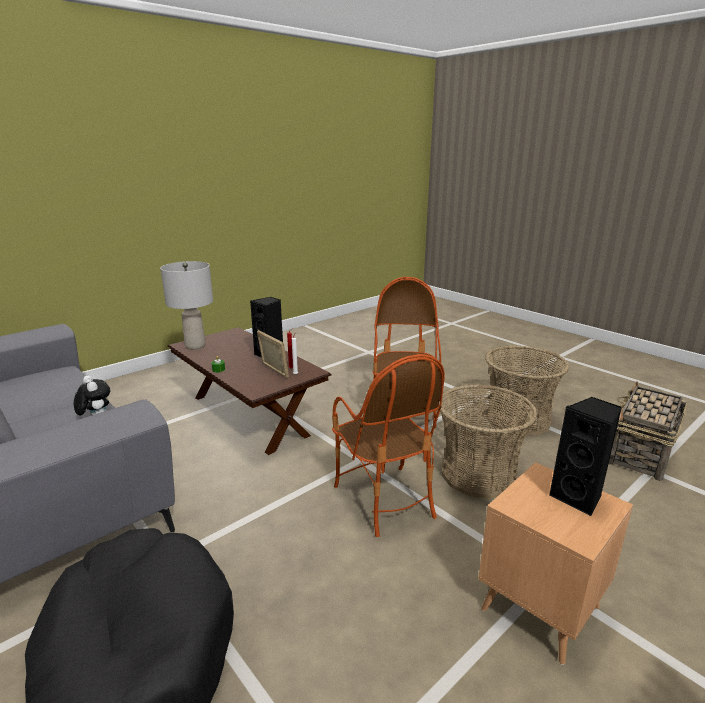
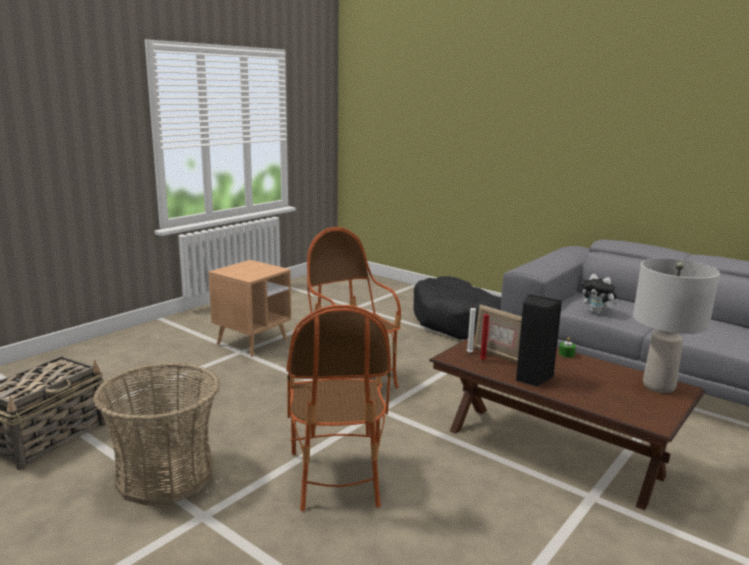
camera: 170 degrees right, 5 degrees down
(478, 474) = (257, 405): basket -> none
(578, 498) = (237, 271): black speaker -> none

